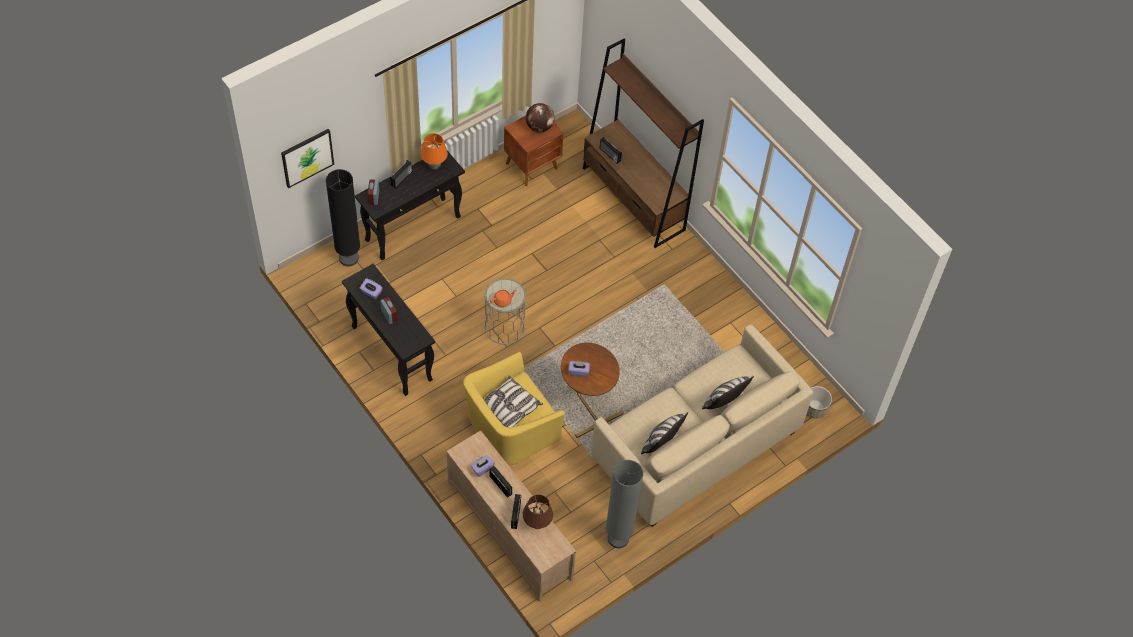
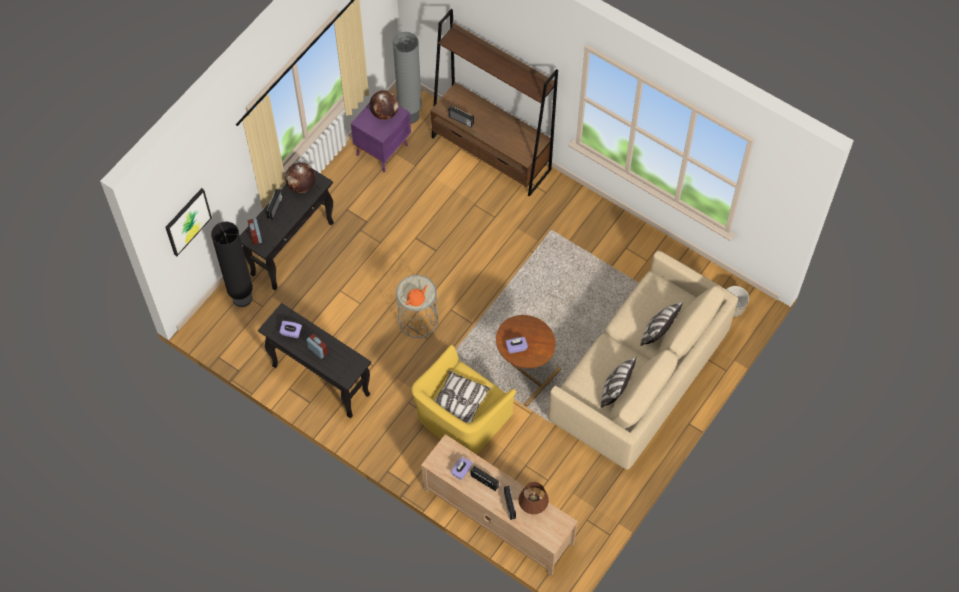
camera: 15 degrees left, 5 degrees up
(434, 166) = (301, 186): orange table lamp -> globe
(532, 166) = (383, 150): brown nightstand -> purple nightstand
(618, 538) = (601, 491): grey floor lamp -> grey floor lamp (410, 116)

